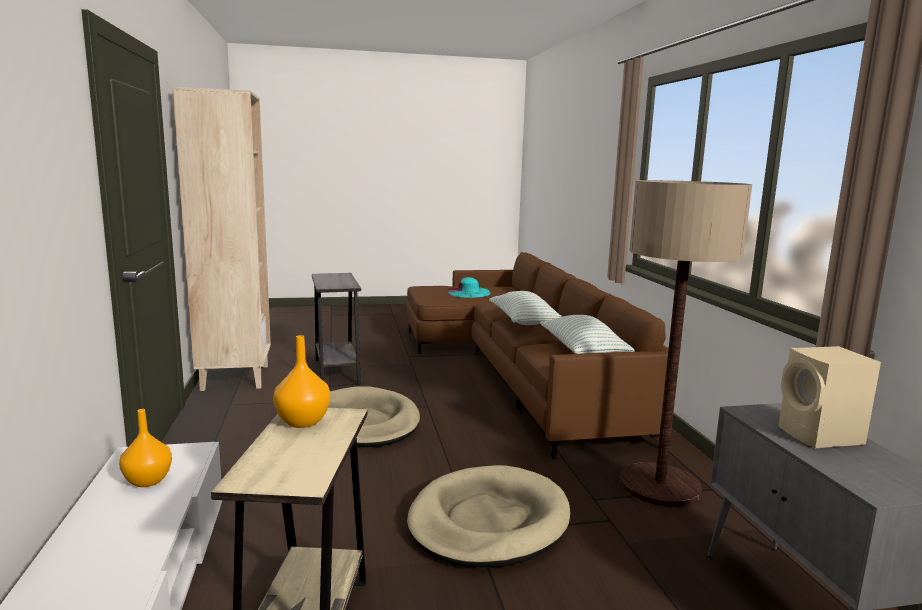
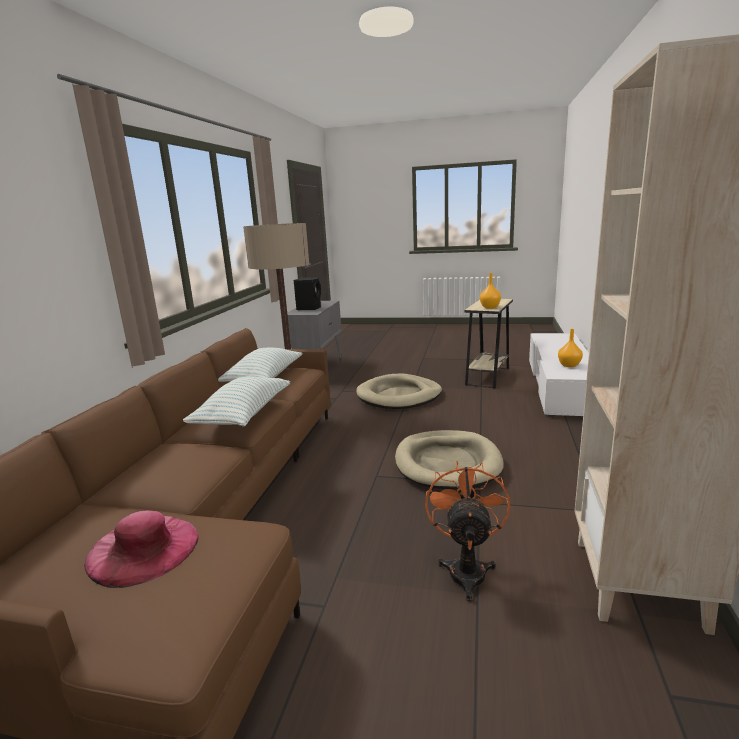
camera: 155 degrees left, 5 degrees up
(337, 372) = (466, 569): grey side table -> orange fan
(468, 293) = (143, 549): turquoise hat -> pink hat
(821, 437) = (309, 308): beige speaker -> black speaker

